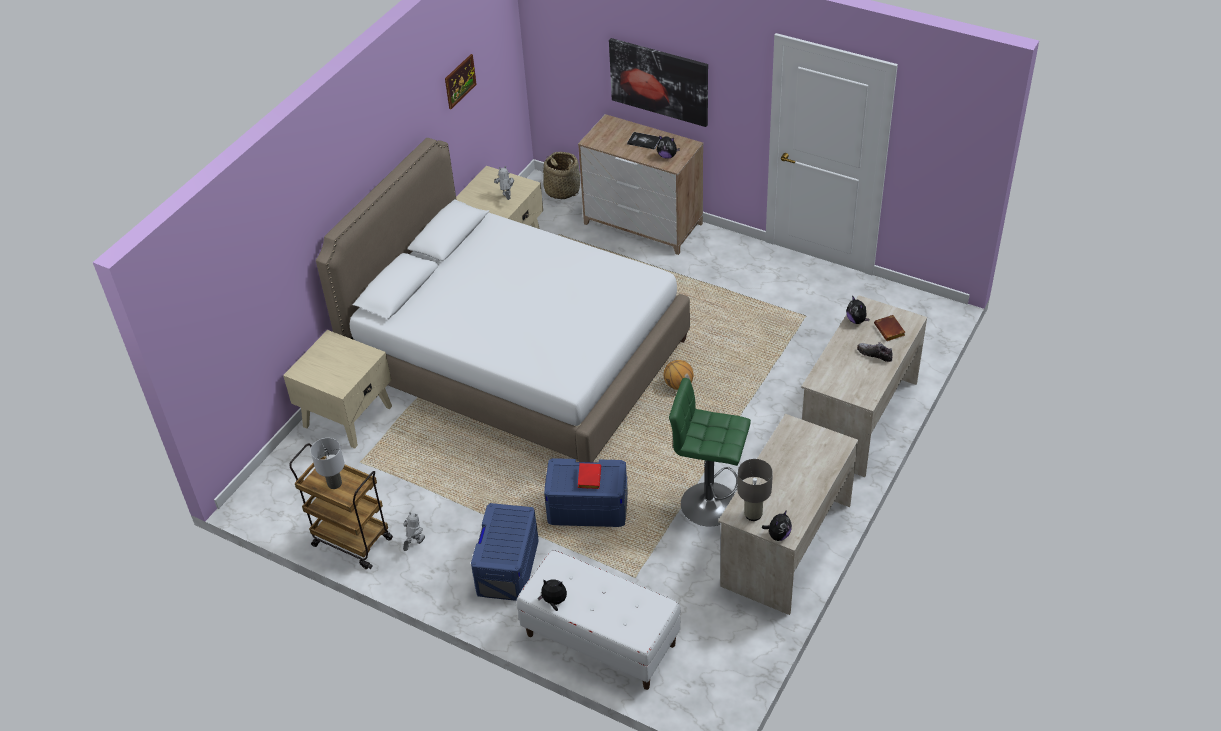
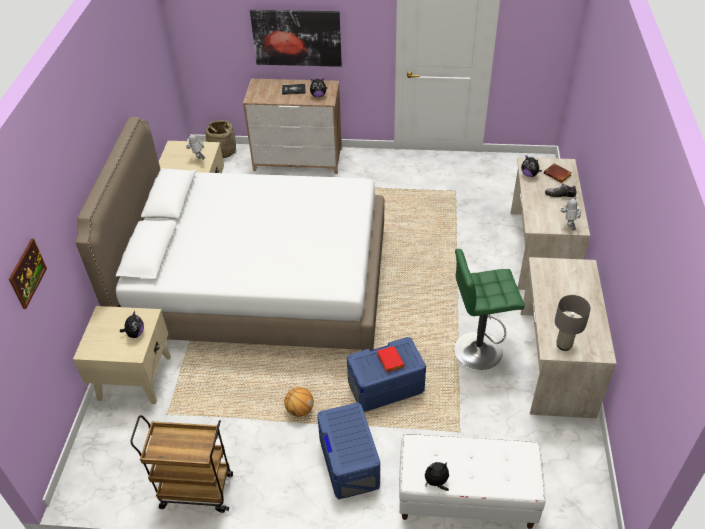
camera: 25 degrees left, 0 degrees up
(335, 485) = (180, 446): white table lamp -> none
(414, 545) = (256, 472): toy robot -> toy robot (568, 227)
(460, 81) = (139, 66): picture -> picture (27, 273)
(678, 385) = (396, 266): basketball -> basketball (299, 410)
(778, 535) = (595, 355): plush toy -> plush toy (135, 333)

